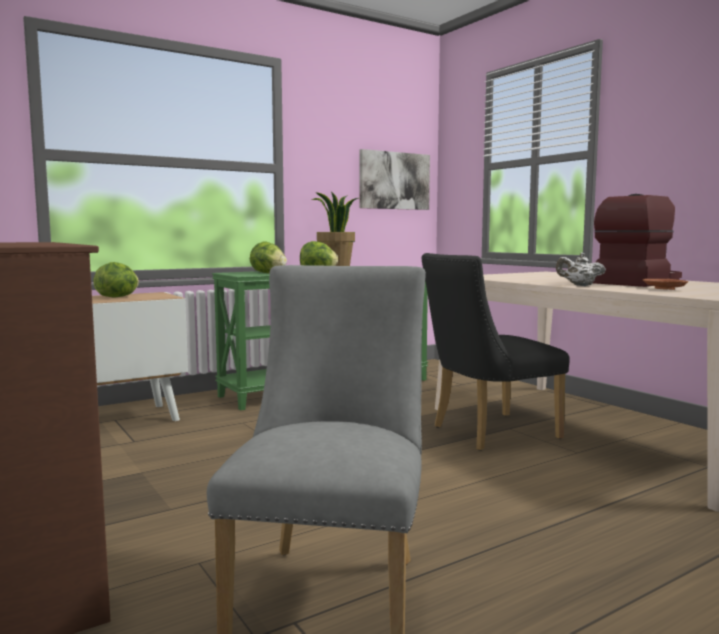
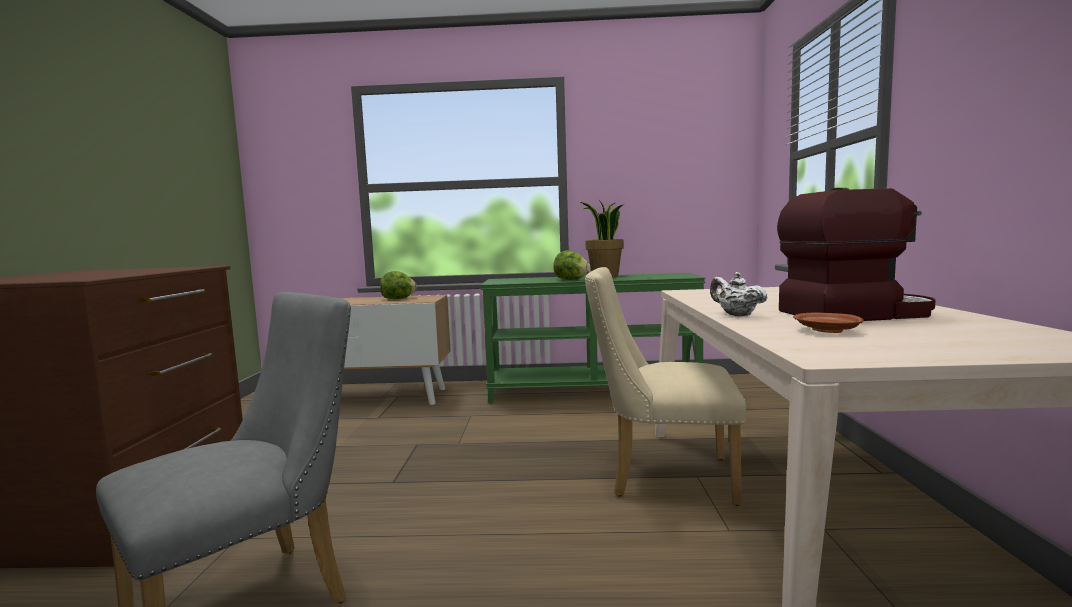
camera: 35 degrees right, 0 degrees up
(268, 273) = (523, 280): lettuce -> none
(394, 181) = (698, 181): picture -> none
(487, 433) = (661, 476): black chair -> beige chair

